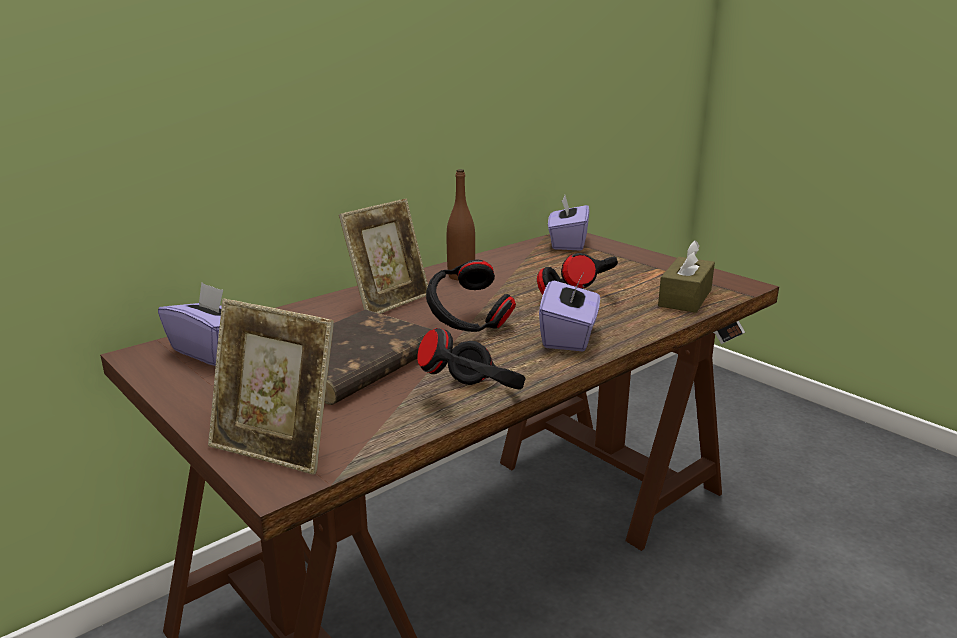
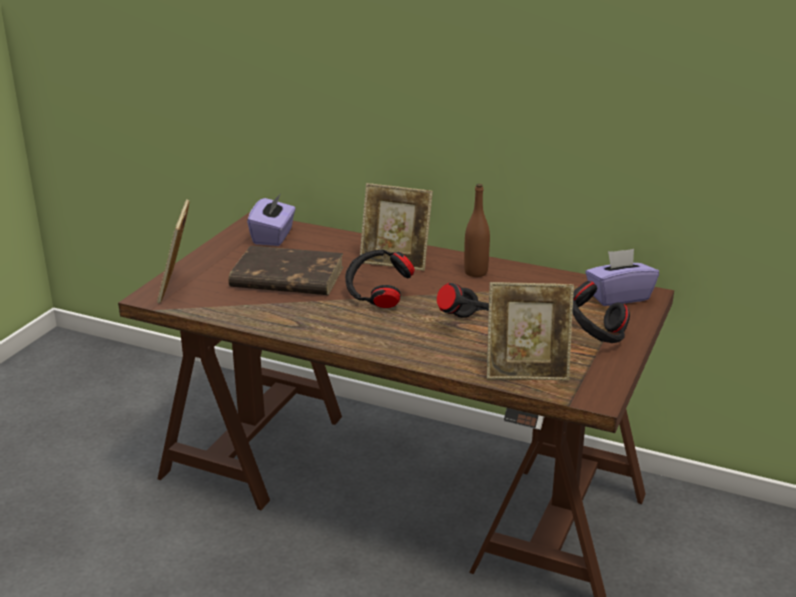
camera: 65 degrees right, 5 degrees up
(475, 399) = (268, 324): black headphones -> black headphones (595, 337)
(569, 337) = (390, 336): purple tissue box -> none
(685, 298) = (527, 372): brown tissue box -> picture frame

